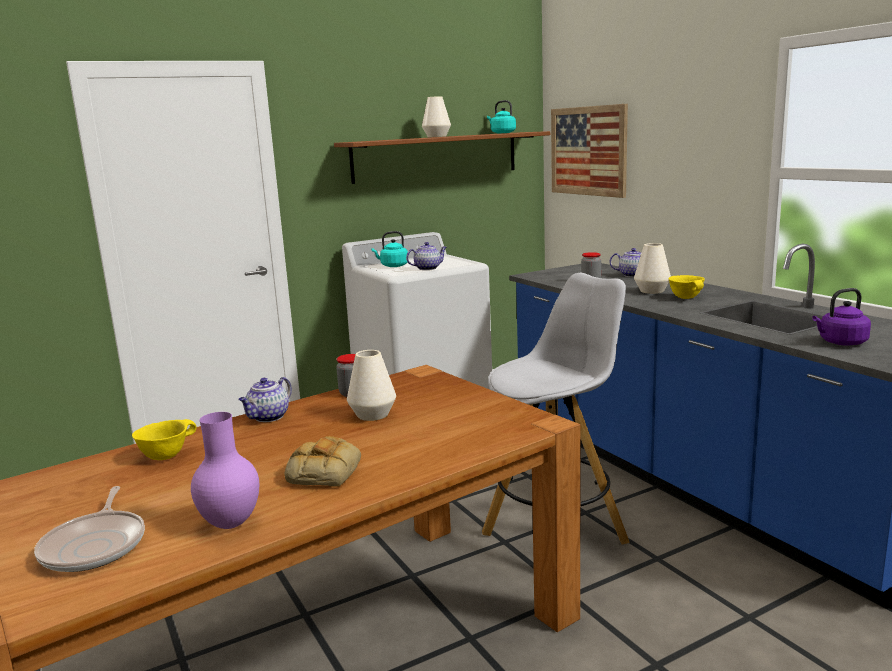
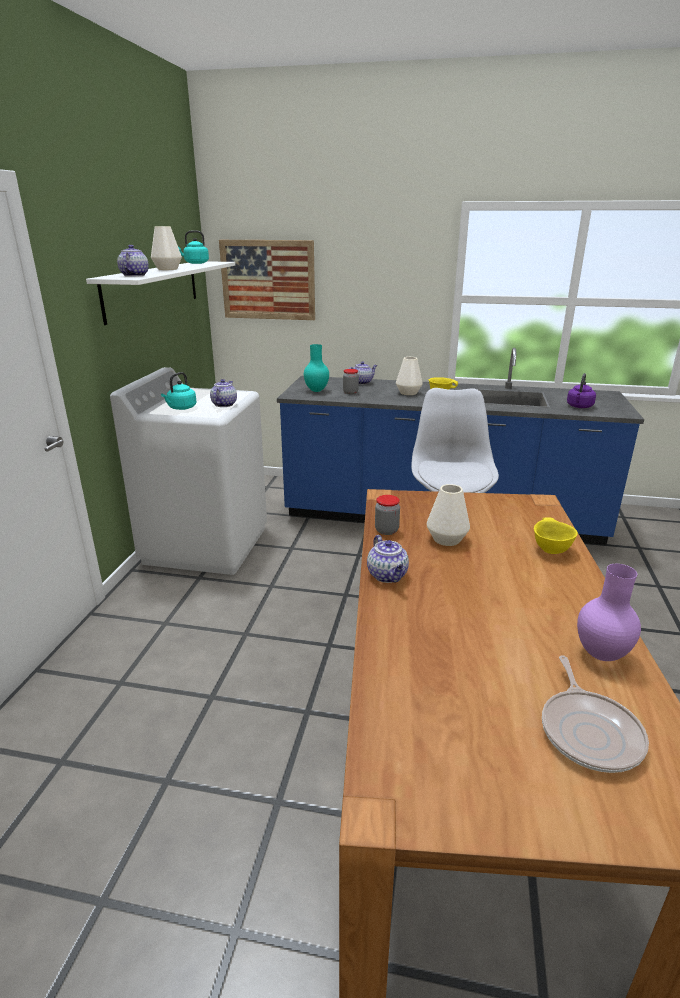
camera: 50 degrees left, 10 degrees up
(96, 545) = (589, 731): frying pan -> frying pan turned 60 degrees clockwise
(165, 456) = (414, 646): yellow bowl -> yellow bowl (550, 549)
(323, 471) = (537, 590): bread -> none
(373, 140) = (134, 275): none -> teapot
(436, 156) = (153, 289): brown shelf -> white shelf
(562, 275) = (316, 391): none -> turquoise vase

